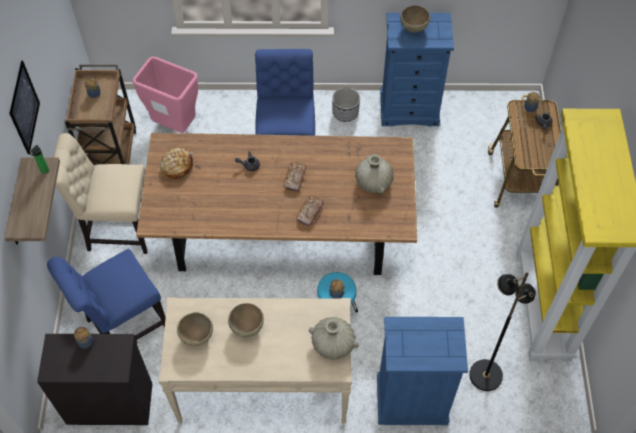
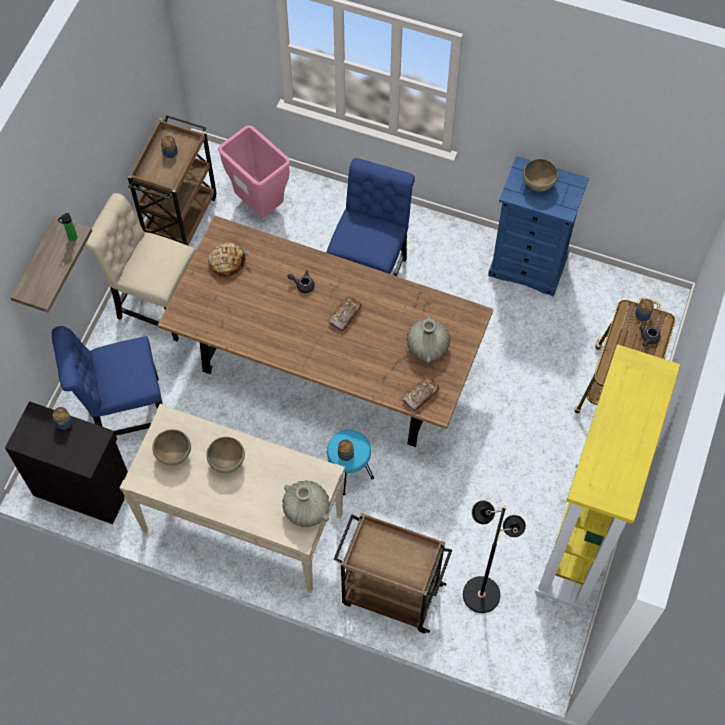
camera: 20 degrees right, 5 degrees up
(24, 108) = (73, 165): picture -> none
(310, 212) = (345, 359): bread -> bread (420, 395)
(345, 113) = (453, 247): planter -> none
(411, 400) = (390, 593): blue dresser -> brown cart

